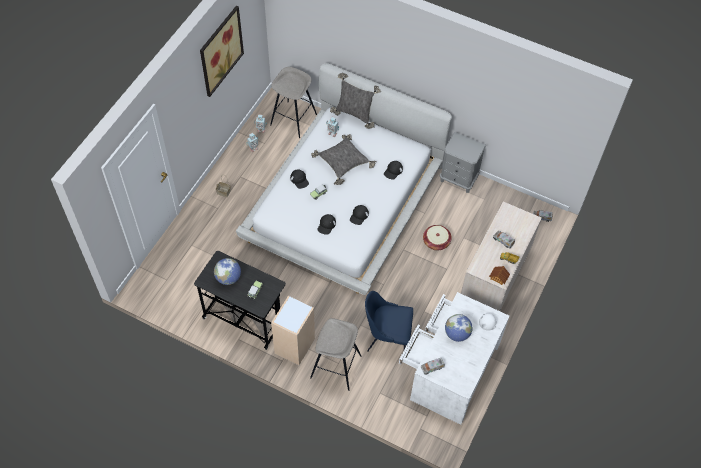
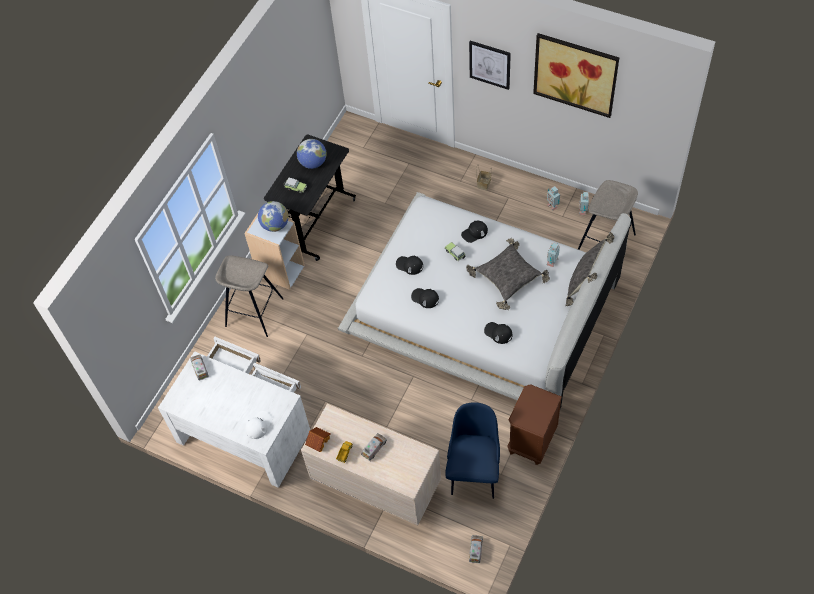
camera: 95 degrees right, 0 degrees up
(183, 114) = (490, 64): none -> picture
(387, 339) = (287, 362): blue chair -> blue chair (474, 473)
(436, 242) = (427, 414): basket -> none
(457, 333) = (242, 395): globe -> globe (275, 225)
(459, 179) = (532, 441): grey nightstand -> brown nightstand

